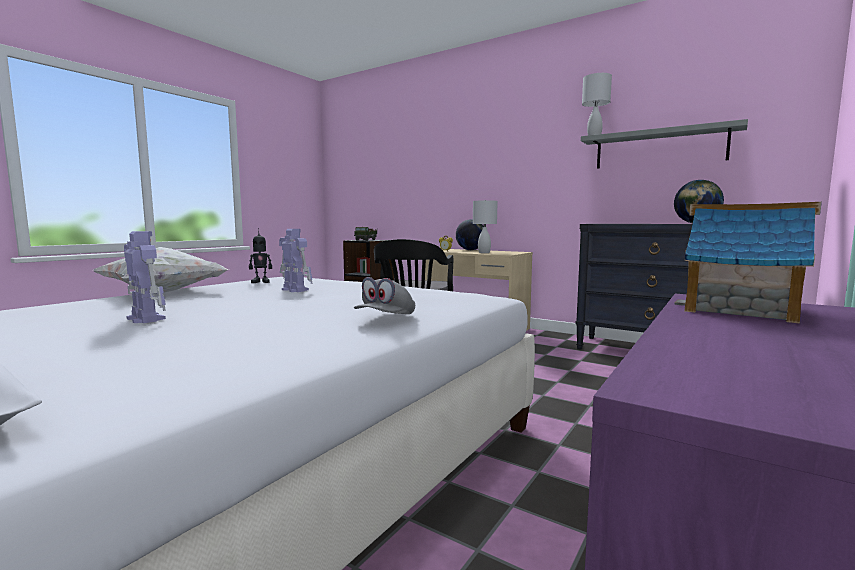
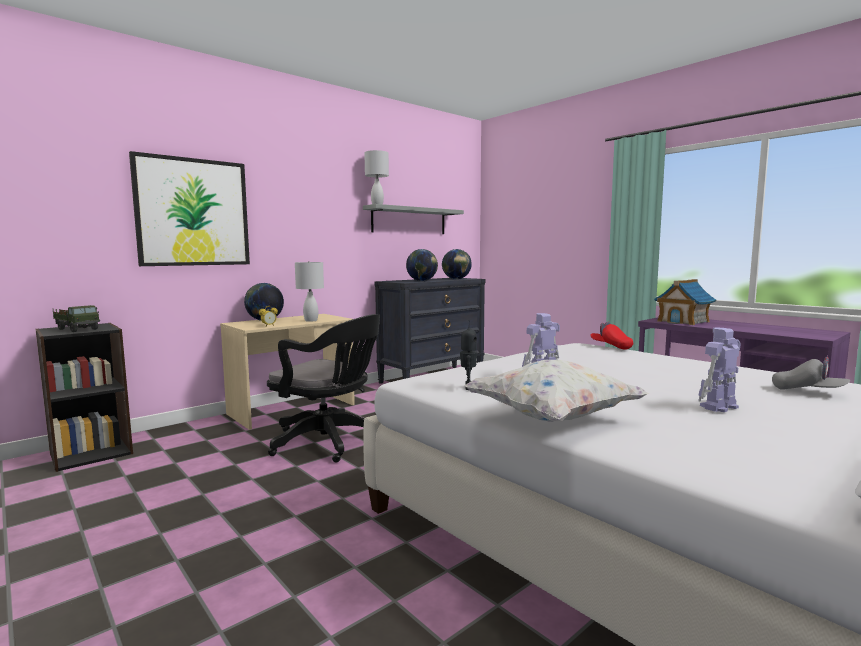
camera: 75 degrees left, 0 degrees up
(385, 319) = (677, 361): grey cap -> grey cap (808, 391)
(439, 167) = (193, 212): none -> picture
(475, 303) = (611, 347): none -> red cap
(626, 223) = (422, 281): none -> globe

